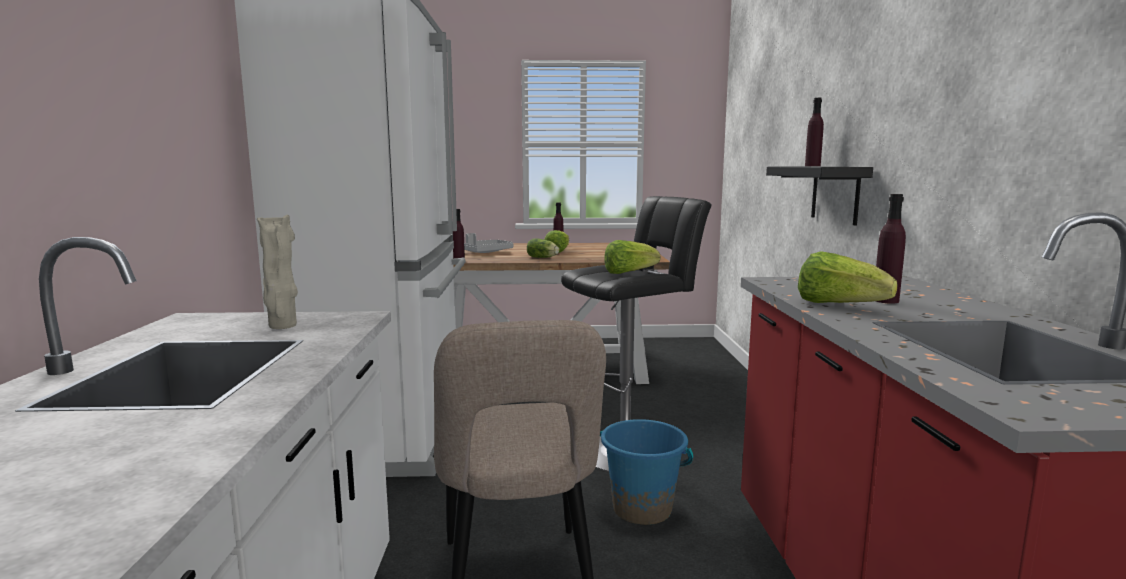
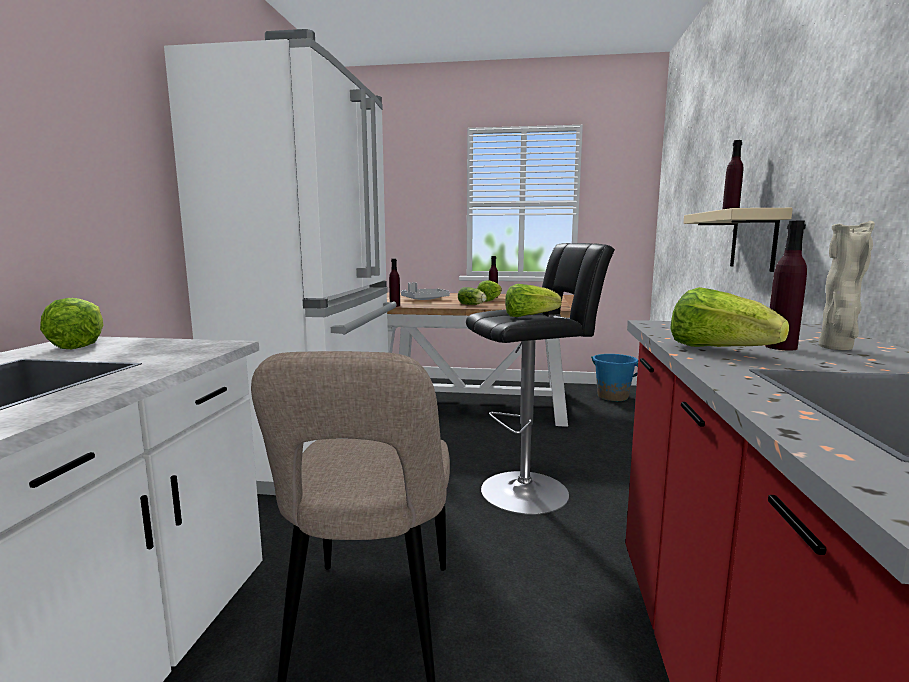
camera: 10 degrees right, 0 degrees up
(200, 323) = (80, 345): none -> lettuce
(282, 327) = (142, 350): beige vase -> beige vase (836, 348)
(642, 509) = (524, 552): blue bucket -> blue bucket (613, 397)
(835, 194) = (753, 240): black shelf -> beige shelf

